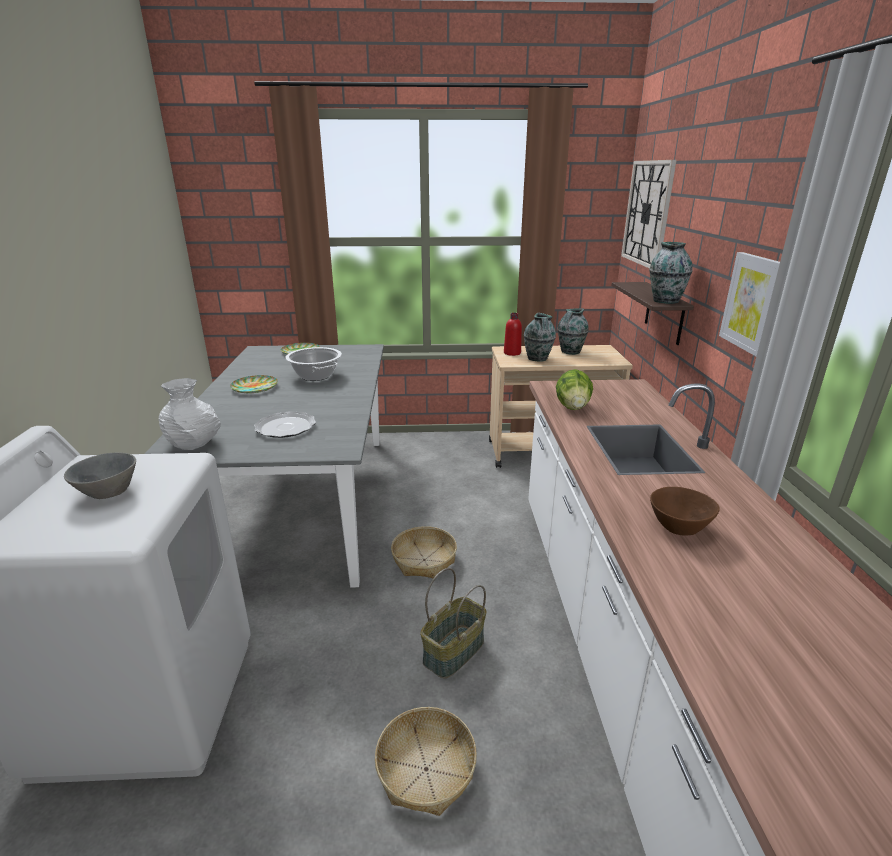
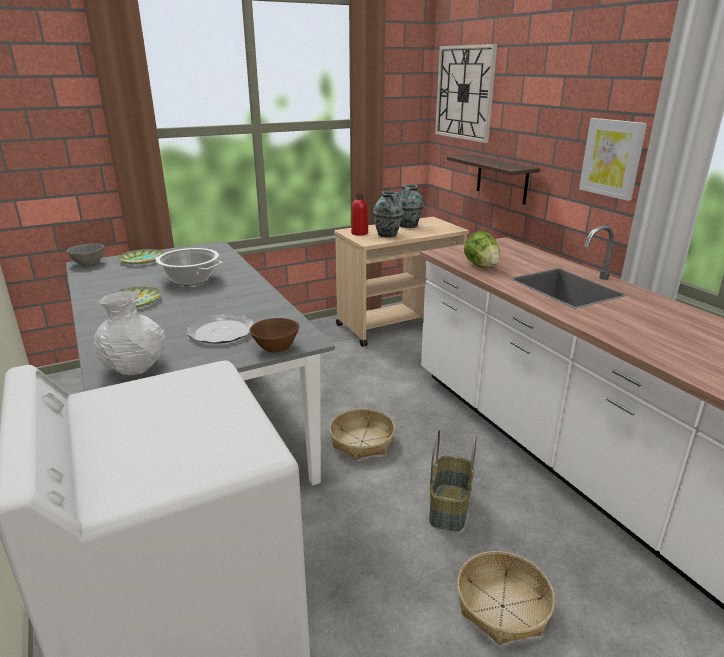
camera: 25 degrees left, 0 degrees up
(108, 491) = (169, 417): grey bowl -> grey bowl (88, 263)
(665, 301) = (514, 166): vase -> none
(678, 526) = (655, 334): brown bowl -> brown bowl (275, 347)

